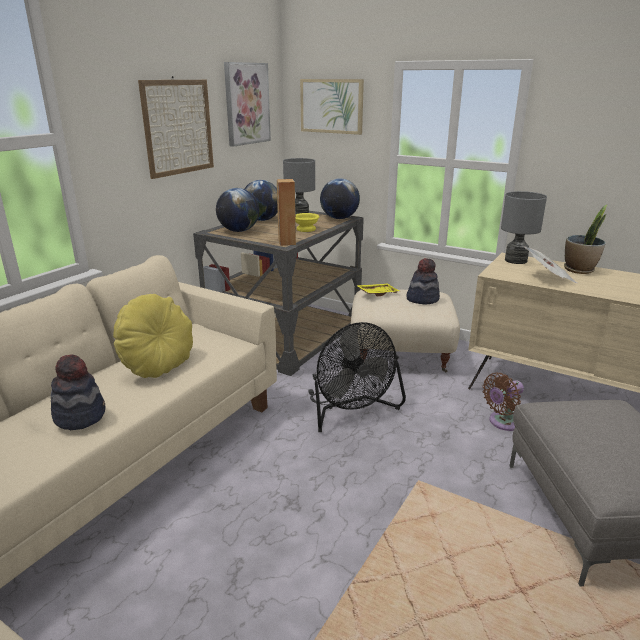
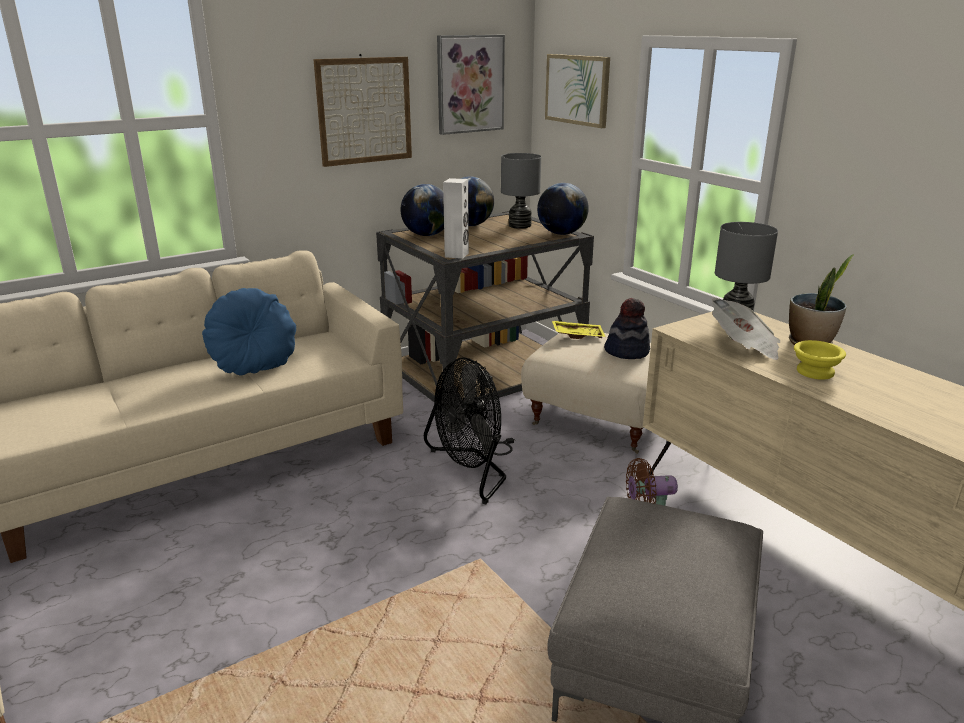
camera: 25 degrees right, 0 degrees up
(80, 416) = (147, 394): hat -> none
(159, 368) = (255, 368): yellow pillow -> blue pillow
(287, 242) = (457, 255): brown speaker -> white speaker
(307, 229) = (503, 242): yellow bowl -> yellow bowl (816, 372)
(348, 411) = (474, 467): black fan -> black fan turned 60 degrees clockwise

